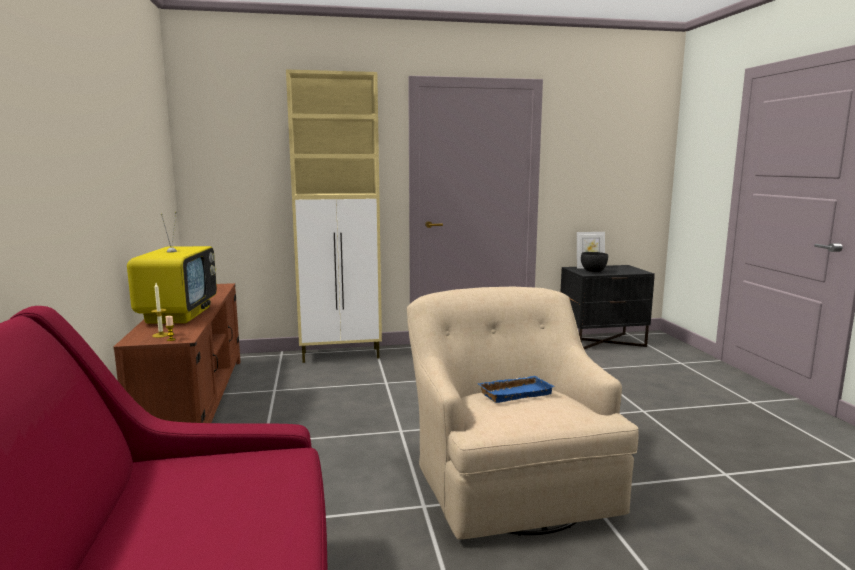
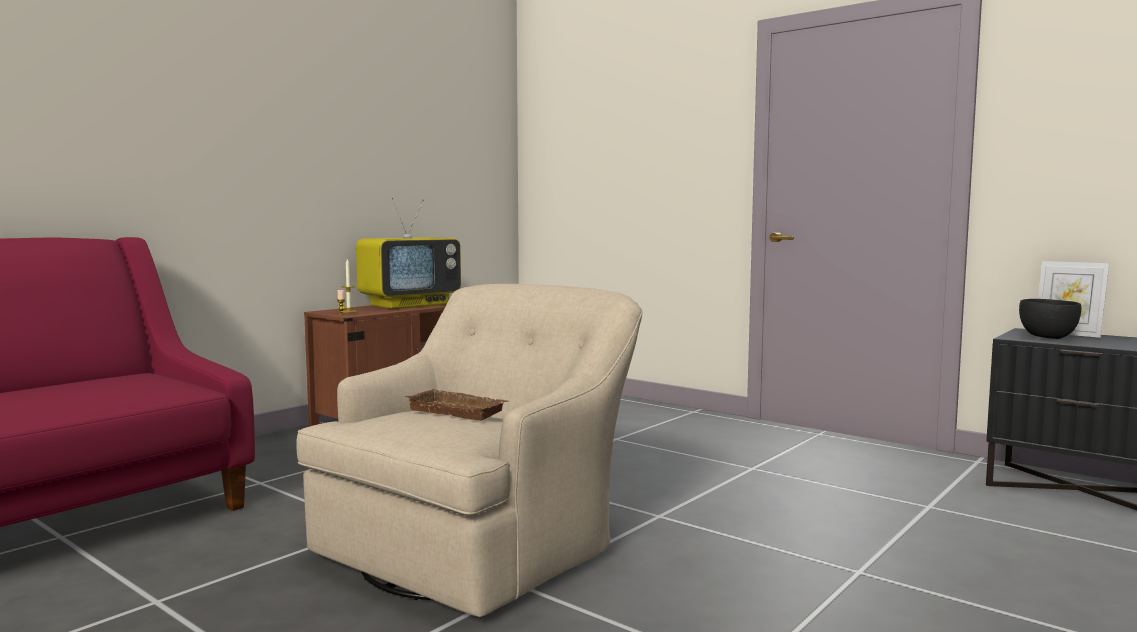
camera: 50 degrees right, 5 degrees down
(342, 355) = (642, 407): beige cabinet -> none
(515, 392) = (459, 411): blue tray -> brown tray

